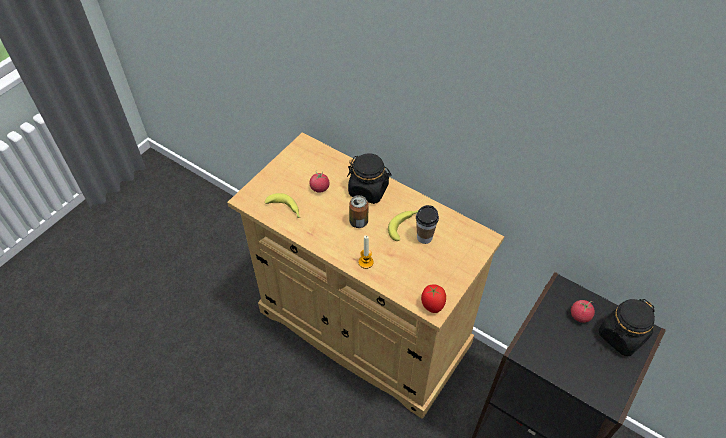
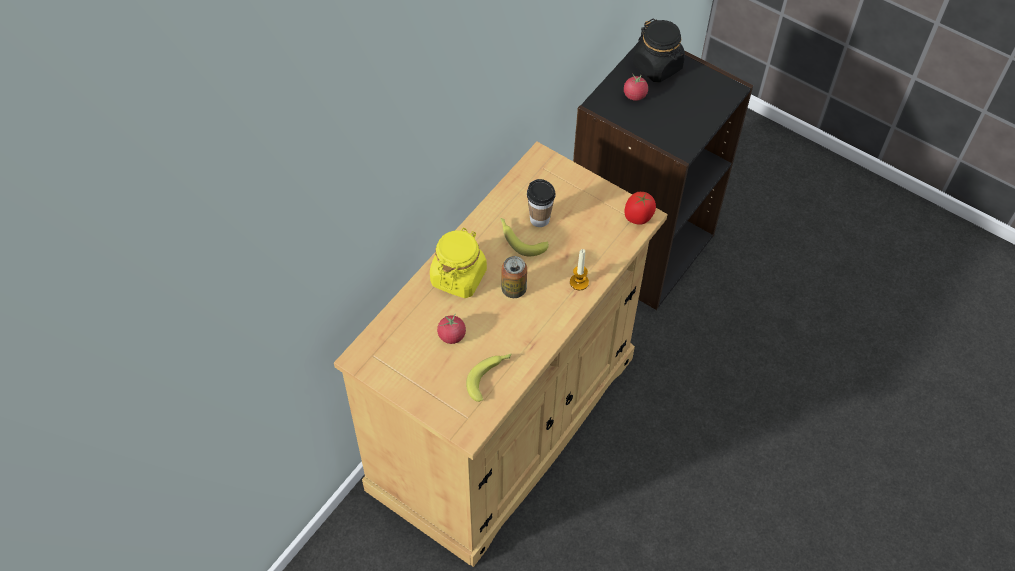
camera: 90 degrees left, 5 degrees up
(368, 190) = (458, 277): black jar -> yellow jar

